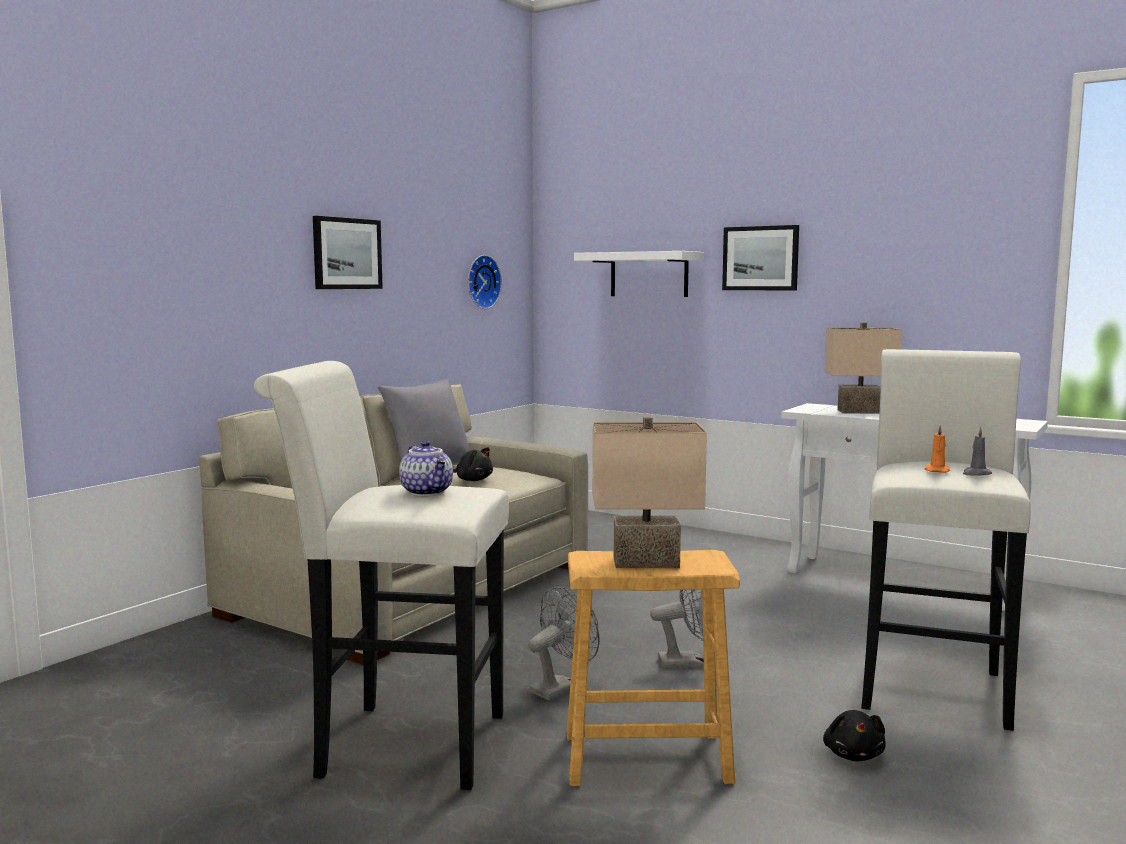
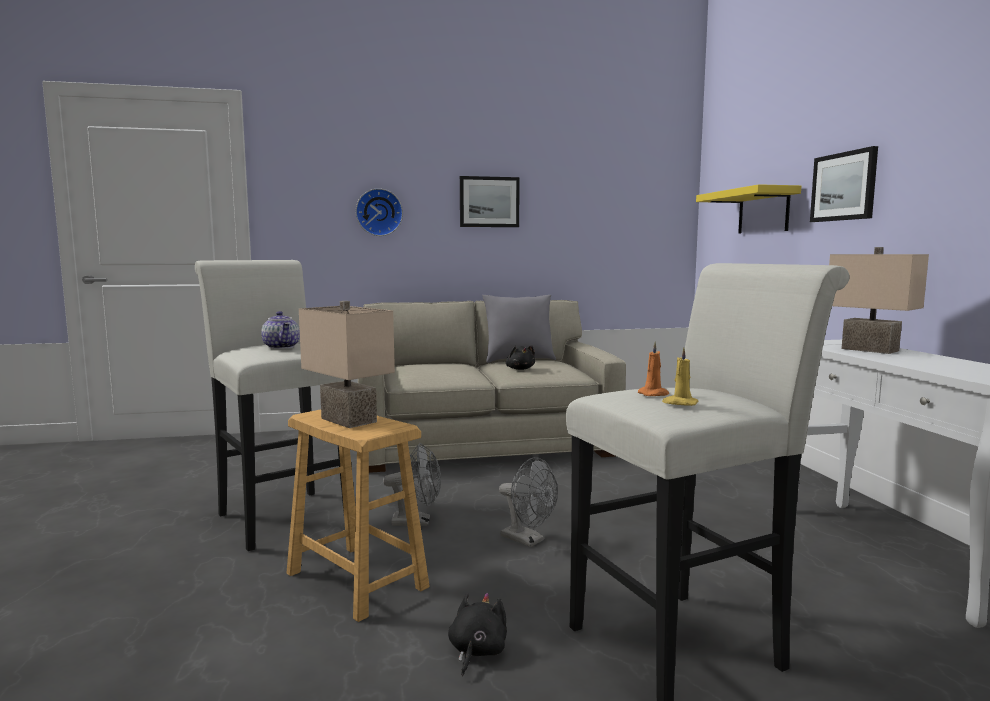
camera: 45 degrees right, 0 degrees up
(428, 492) = (282, 347): teapot -> teapot turned 45 degrees counterclockwise
(481, 282) = (630, 223): wall clock -> wall clock (379, 212)
(649, 274) = (763, 211): white shelf -> yellow shelf
(853, 754) = (476, 652): black plush toy -> black plush toy turned 150 degrees clockwise
(976, 474) = (679, 403): grey candle -> yellow candle

